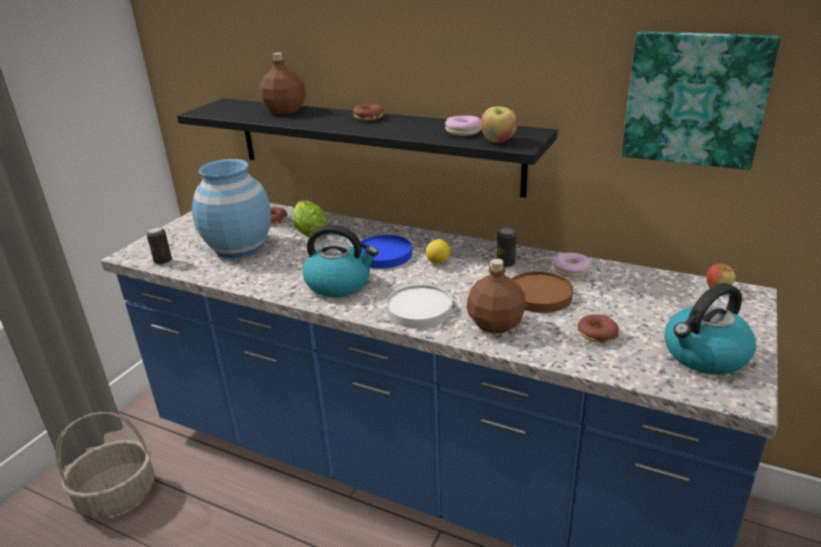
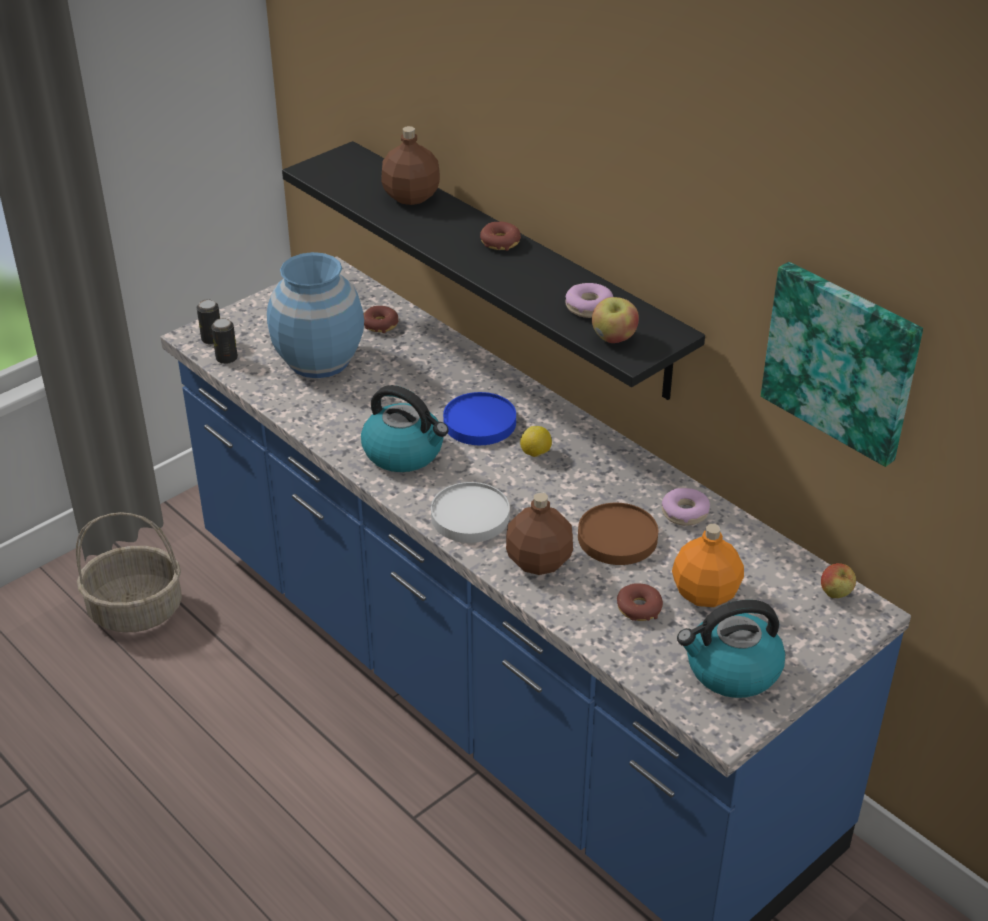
camera: 20 degrees right, 10 degrees up
(310, 230) = (414, 355): lettuce -> none
(505, 263) = (614, 479): can -> can (212, 339)
(632, 312) = (704, 592): none -> orange bottle

